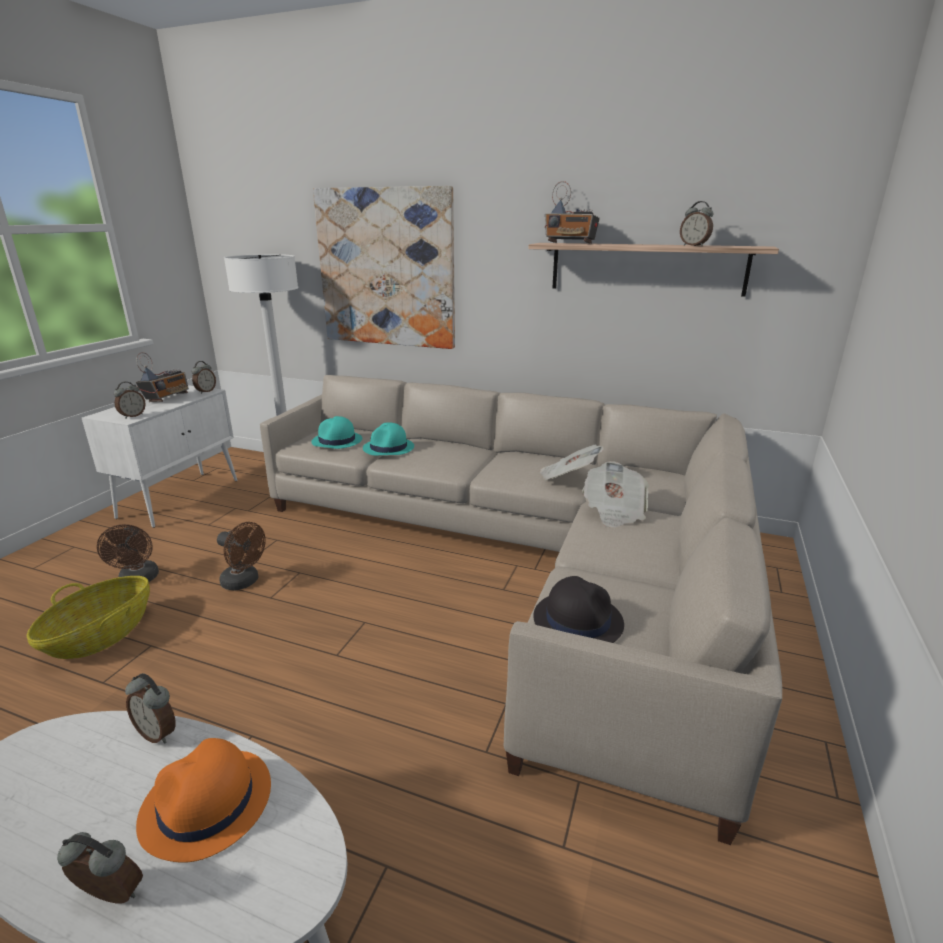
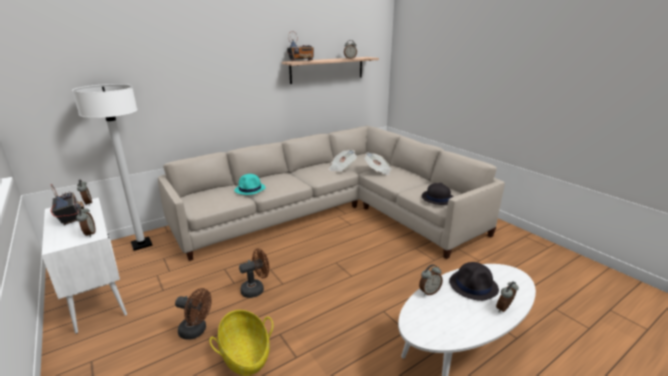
camera: 55 degrees left, 0 degrees up
(206, 804) = (473, 286): orange hat -> black hat
(337, 441) = (216, 198): turquoise hat -> none
(386, 269) = (191, 85): picture -> none

